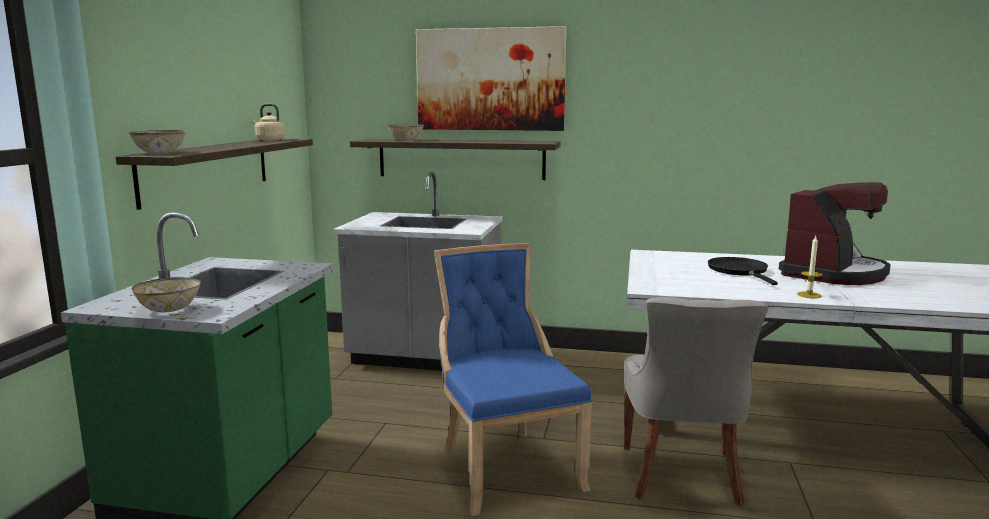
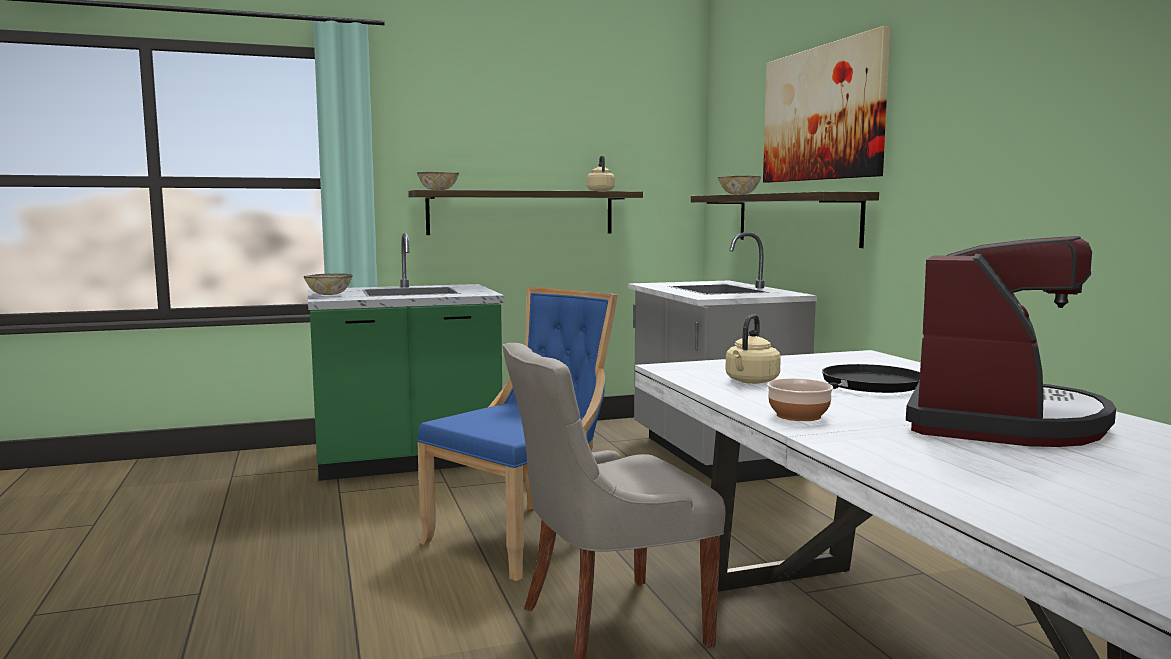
camera: 60 degrees right, 5 degrees down
(710, 284) = (751, 381): none -> beige kettle
(809, 295) = (799, 416): candle -> bowl
(833, 273) = (1001, 422): coffee machine -> coffee machine turned 75 degrees counterclockwise

